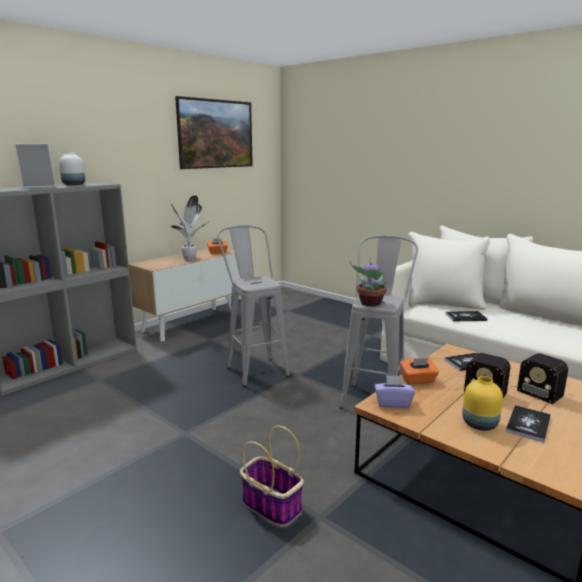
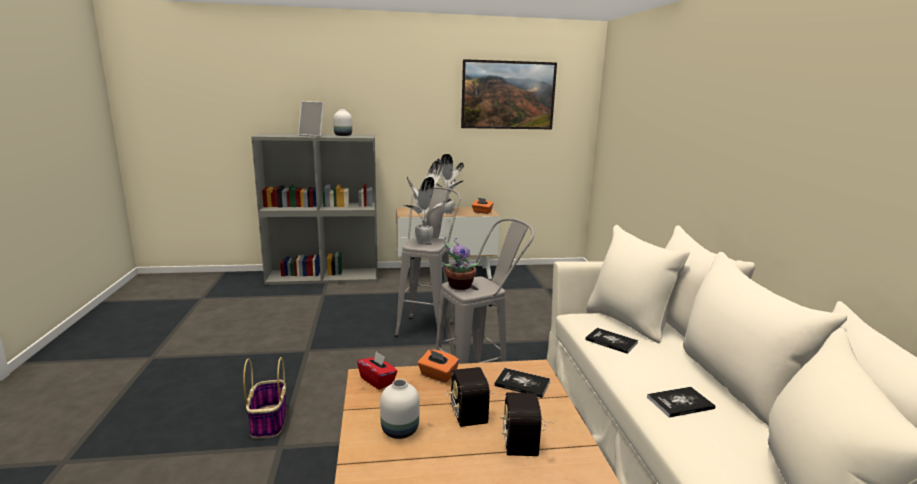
camera: 40 degrees right, 0 degrees up
(252, 281) = (425, 241): none -> potted plant
(393, 403) = (377, 380): purple tissue box -> red tissue box
(480, 424) = (400, 431): yellow vase -> white vase
(528, 424) = (438, 454): book -> book (680, 403)

